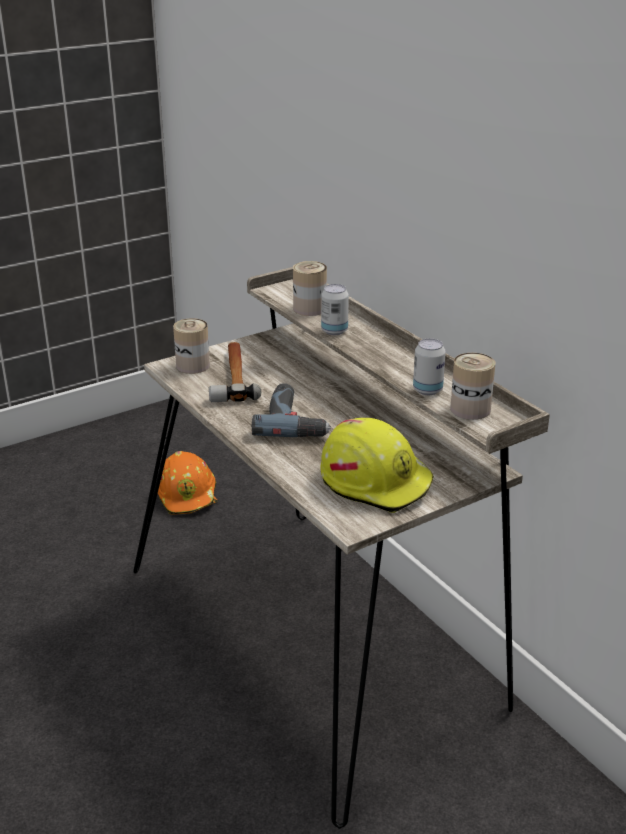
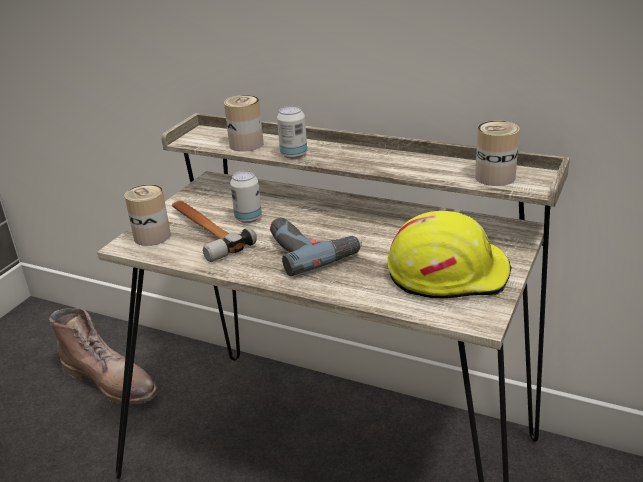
camera: 30 degrees left, 0 degrees up
(188, 495) = (112, 381): orange hard hat -> brown boot
(427, 390) = (440, 174): can -> can (248, 218)

